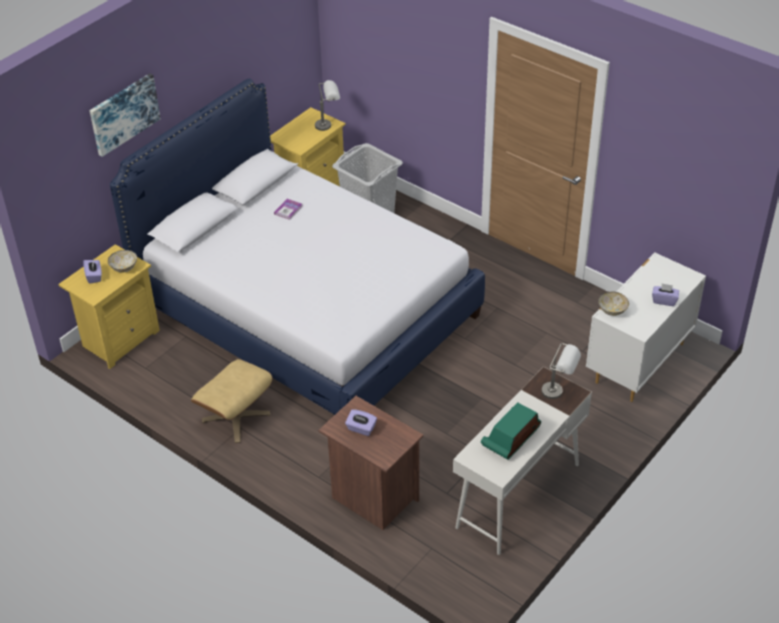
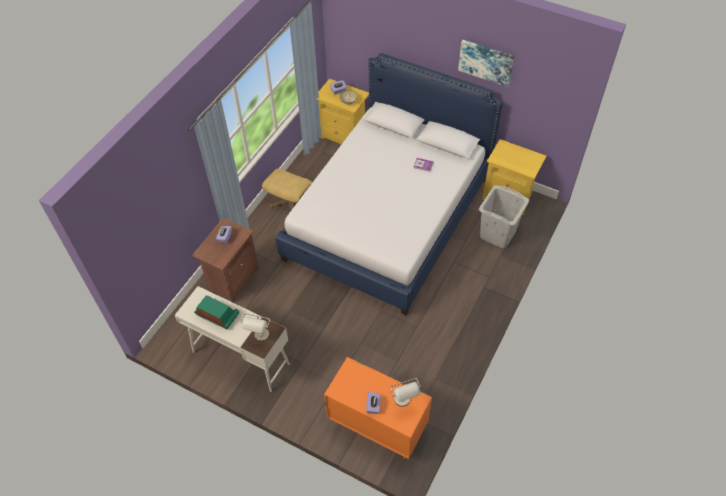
camera: 80 degrees right, 10 degrees up
(124, 113) = (398, 32): picture -> picture (486, 62)
(328, 124) = (528, 169): grey table lamp -> grey table lamp (404, 404)
(612, 311) = (354, 370): bowl -> none
(638, 363) = (377, 426): white dresser -> orange dresser

